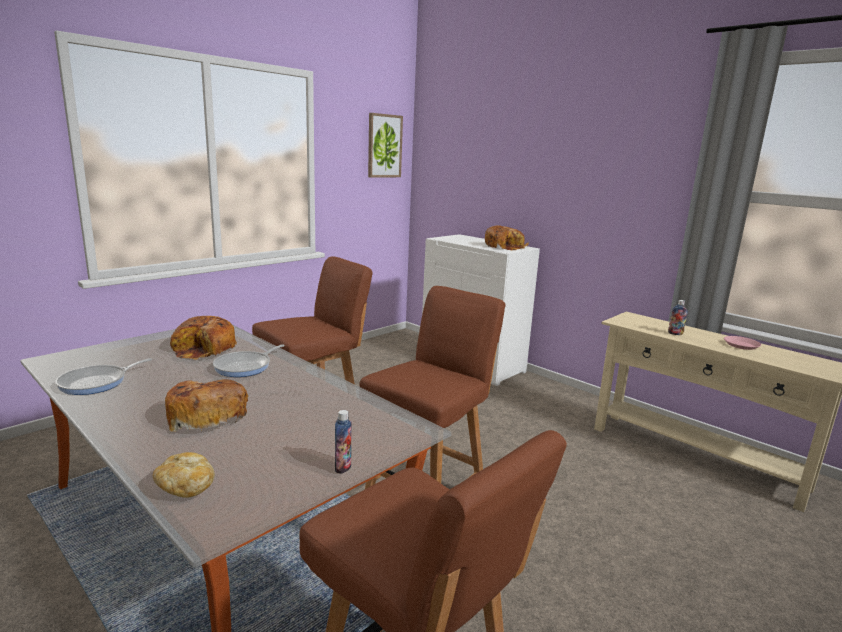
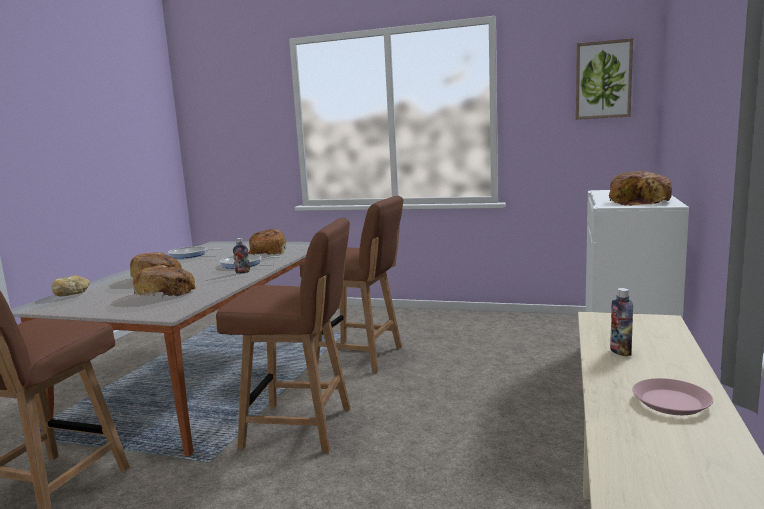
camera: 65 degrees right, 5 degrees down
(311, 421) = (166, 292): none -> bread
(343, 467) = (102, 311): bottle -> bottle (242, 272)

